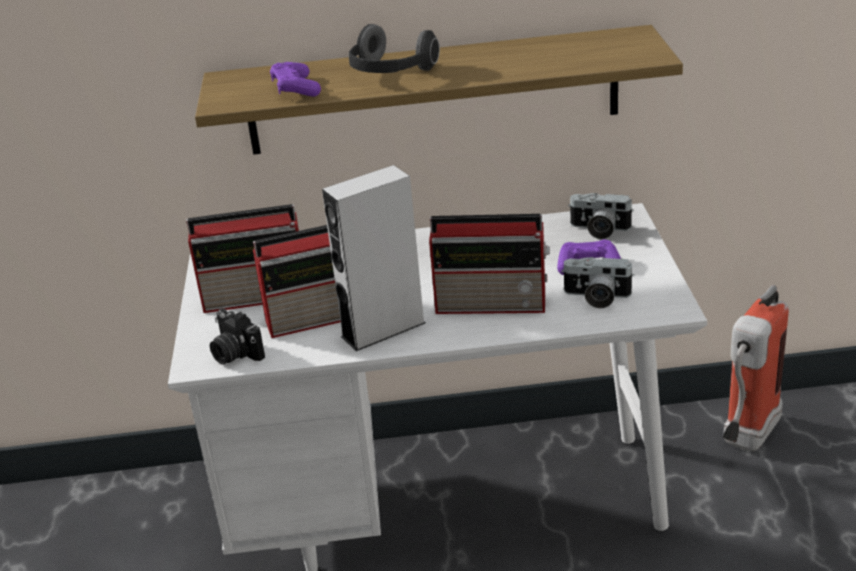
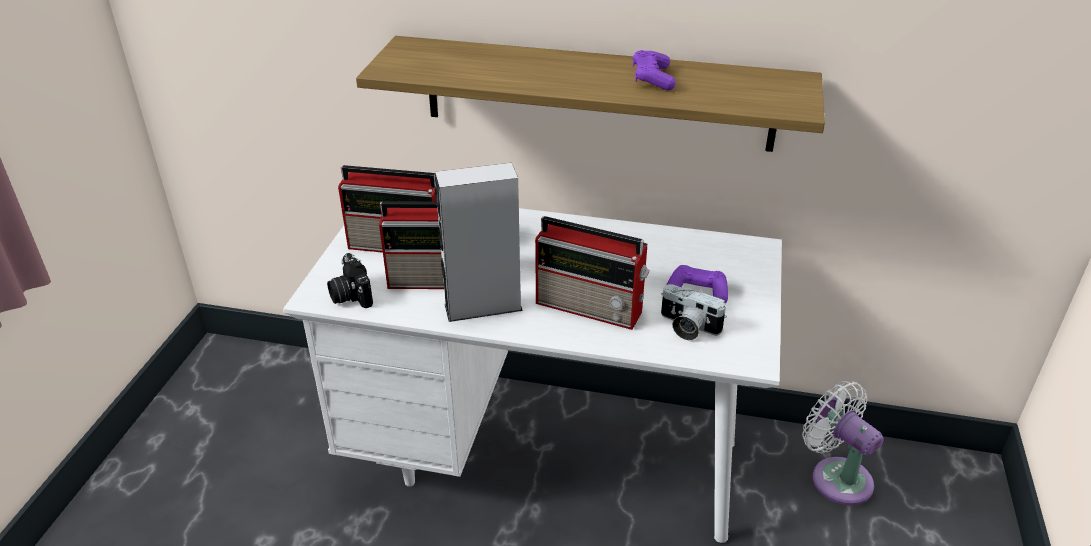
camera: 15 degrees right, 5 degrees up
(295, 89) = (456, 69): purple game controller -> purple game controller (652, 79)
(390, 73) = (547, 71): headphones -> none
(599, 230) = (726, 257): camera -> none
(746, 440) = (836, 477): fire extinguisher -> white fan

